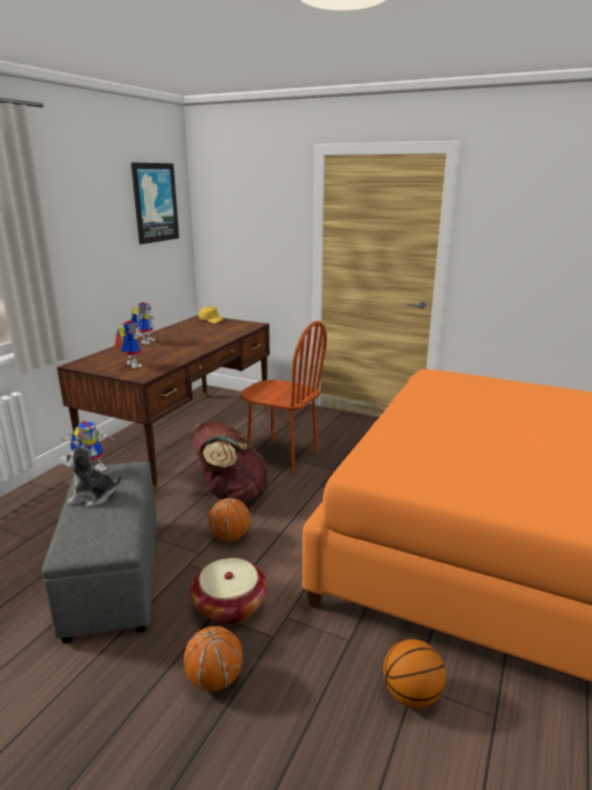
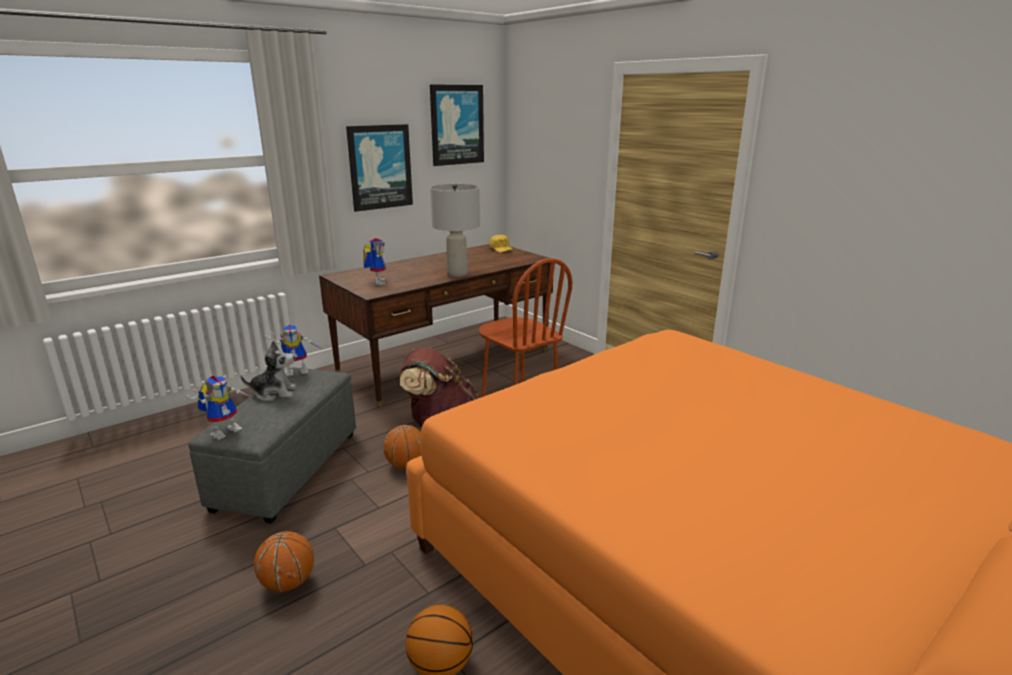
camera: 25 degrees right, 0 degrees up
(92, 497) = (274, 393): plush toy -> plush toy turned 150 degrees clockwise
(94, 248) = (380, 167): none -> picture
(146, 341) = (416, 262): toy robot -> toy robot (226, 430)
(201, 347) = (457, 274): none -> grey table lamp
(230, 606) = (353, 525): basket -> none

